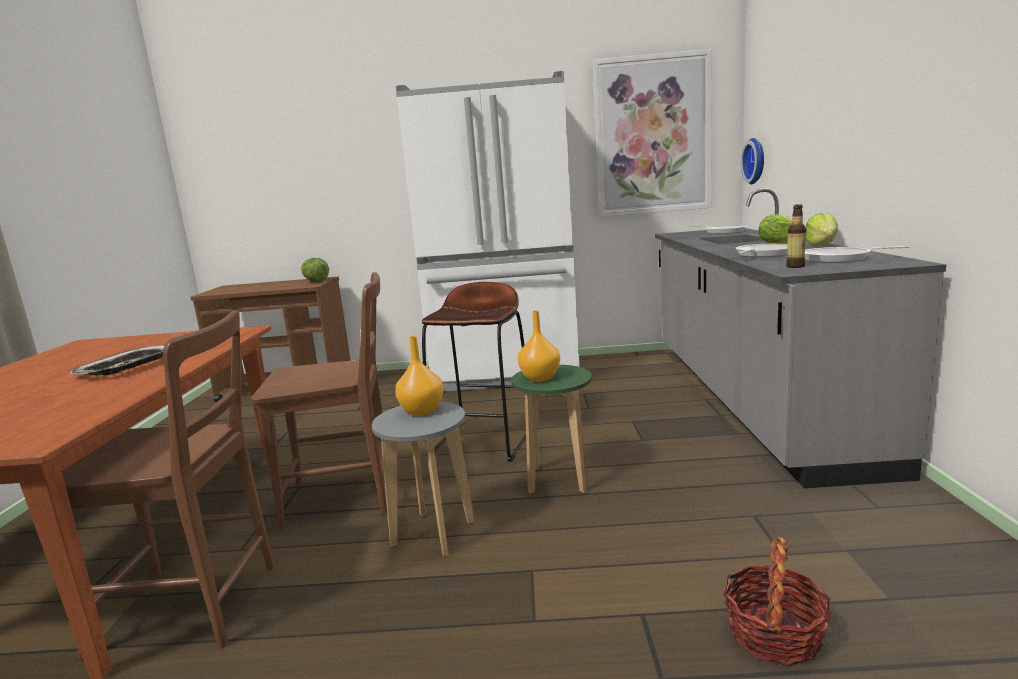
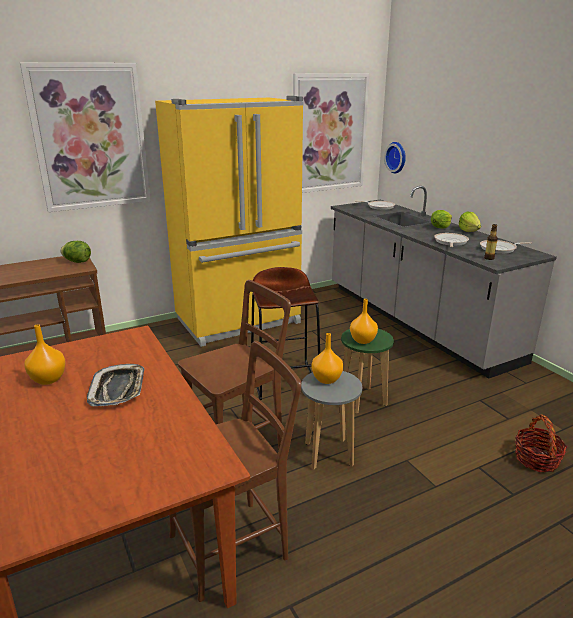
camera: 30 degrees left, 10 degrees up
(100, 354) = (48, 379): none -> orange vase
(345, 150) = (90, 137): none -> picture
(507, 376) = (240, 321): white fridge -> yellow fridge

